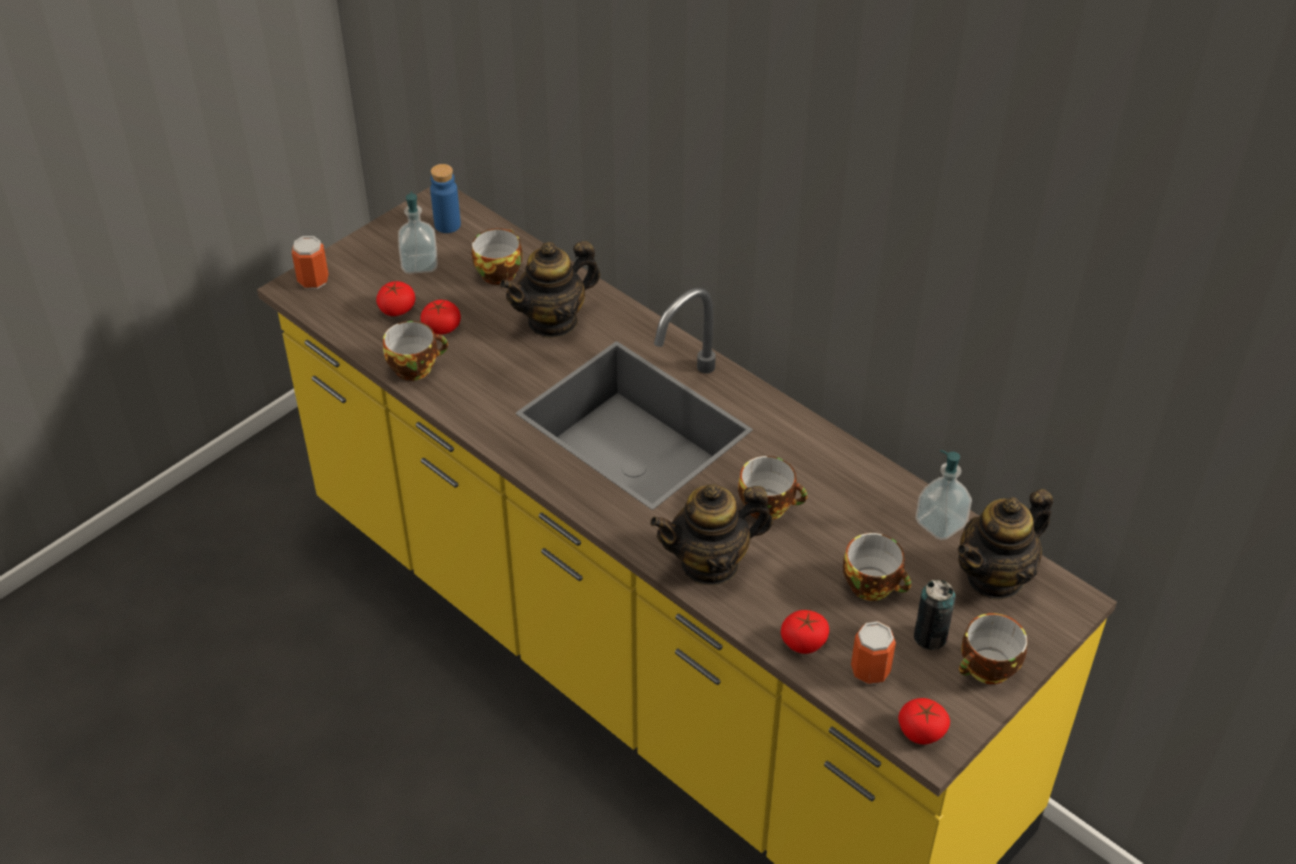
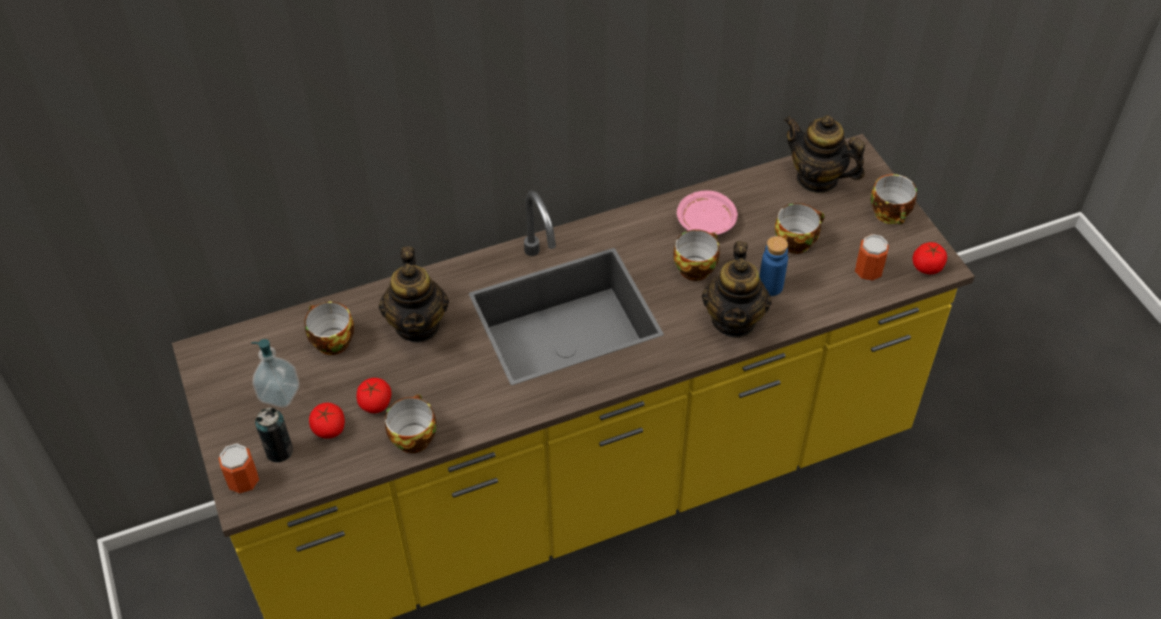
camera: 65 degrees left, 5 degrees up
(447, 225) = (241, 358): blue bottle -> blue bottle (770, 286)
(803, 642) = (829, 296): tomato -> none
(846, 494) = (706, 222): none -> pink plate
(930, 637) = (853, 231): can -> can (279, 451)
(940, 524) = (758, 186): soap dispenser -> none
(995, 577) = (817, 179): teapot -> teapot turned 135 degrees clockwise

